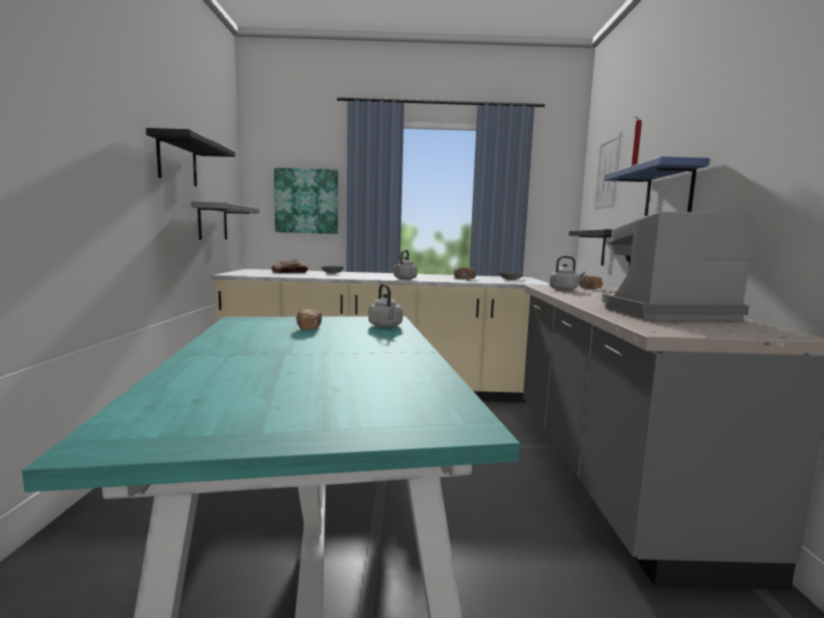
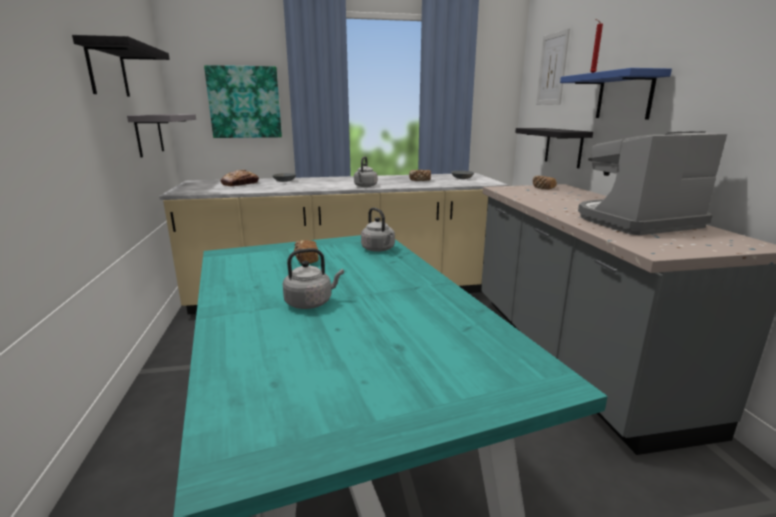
camera: 10 degrees left, 10 degrees up
(564, 289) = (524, 192): grey kettle -> grey kettle (311, 303)

